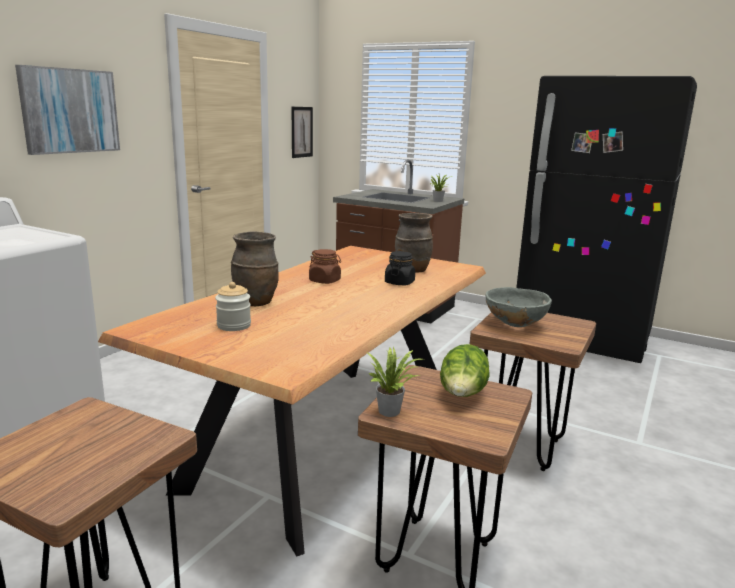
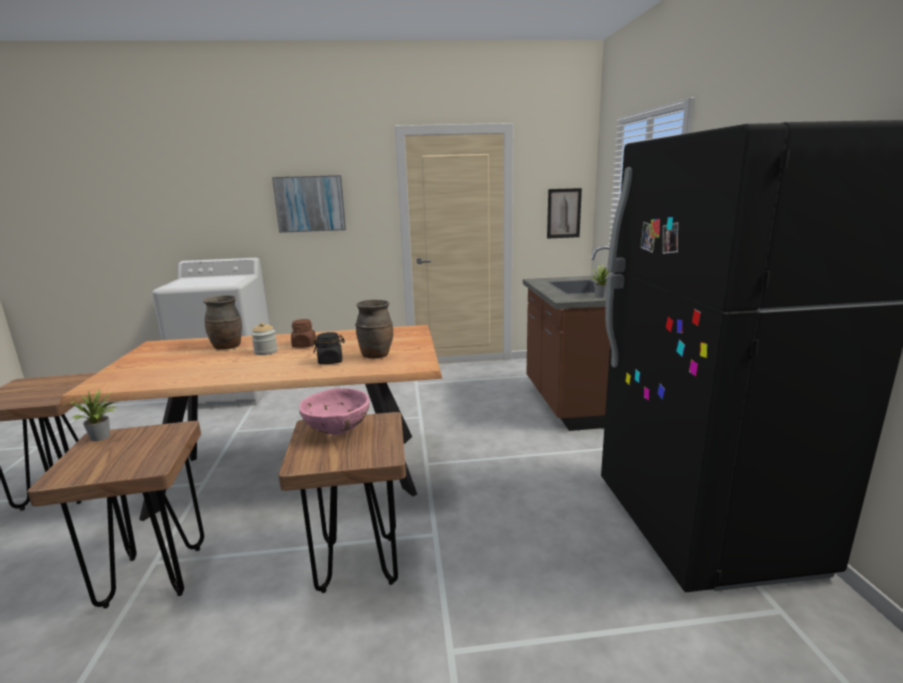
camera: 55 degrees right, 0 degrees up
(234, 325) = (175, 356): jar -> jar (266, 352)
(462, 396) = (139, 452): lettuce -> none
(515, 325) = (337, 431): grey bowl -> pink bowl

